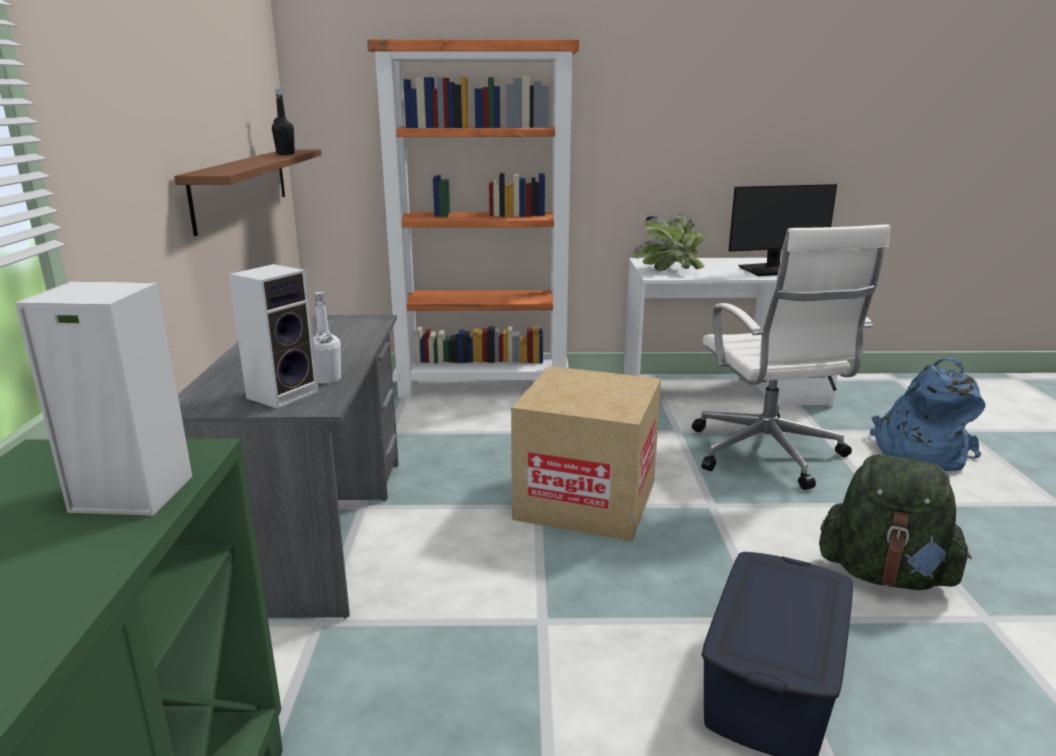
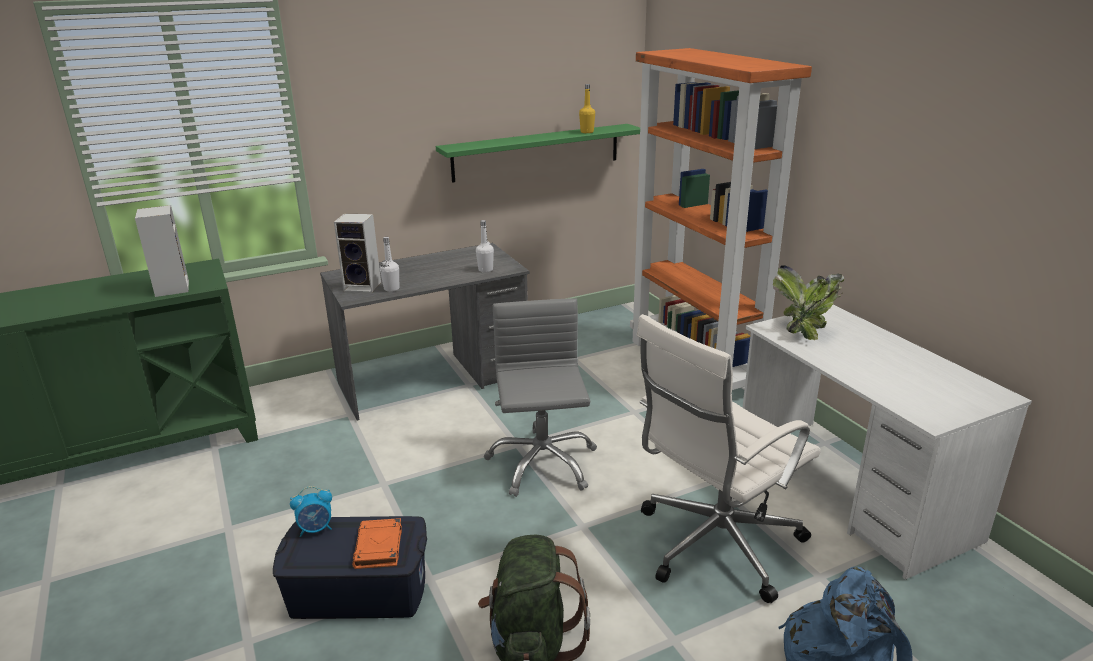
camera: 65 degrees right, 5 degrees up
(242, 186) = (537, 152): brown shelf -> green shelf
(285, 154) = (587, 132): black bottle -> yellow bottle
(356, 329) = (485, 270): none -> white bottle
(586, 500) = (542, 463): cardboard box -> grey office chair
(738, 639) = (316, 529): none -> alarm clock
(774, 270) = (901, 381): monitor -> none
(796, 592) = (379, 547): none -> orange book

